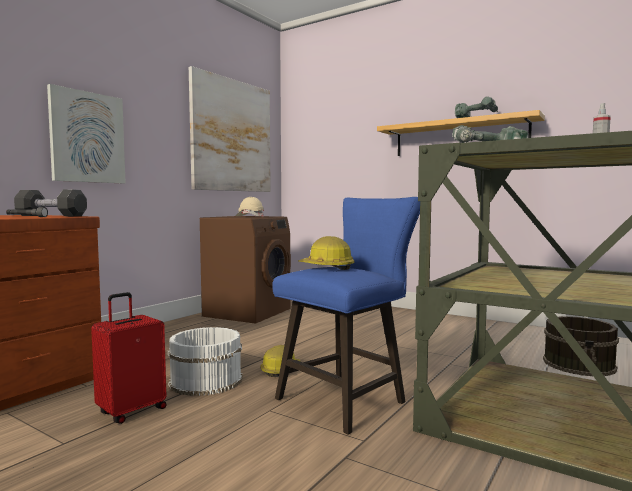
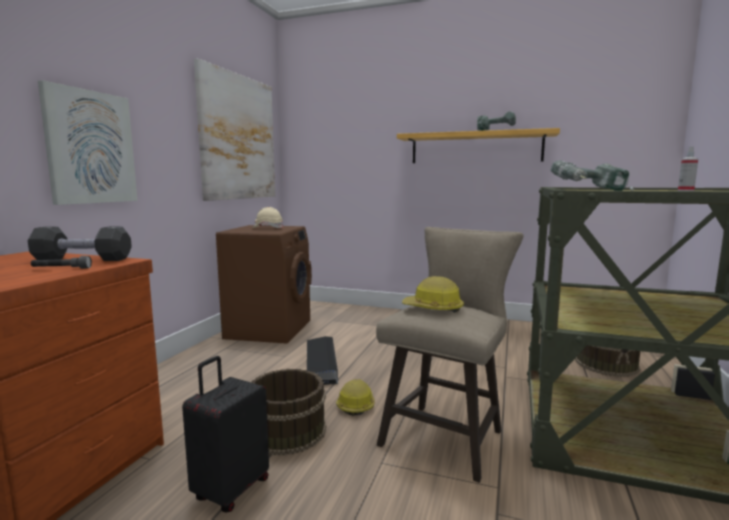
camera: 15 degrees left, 5 degrees up
(131, 411) = (230, 489): red suitcase -> black suitcase
(205, 380) = (286, 431): white bucket -> brown bucket
(273, 340) = (321, 365): none -> black storage box
(348, 399) = (446, 434): blue stool -> beige stool

